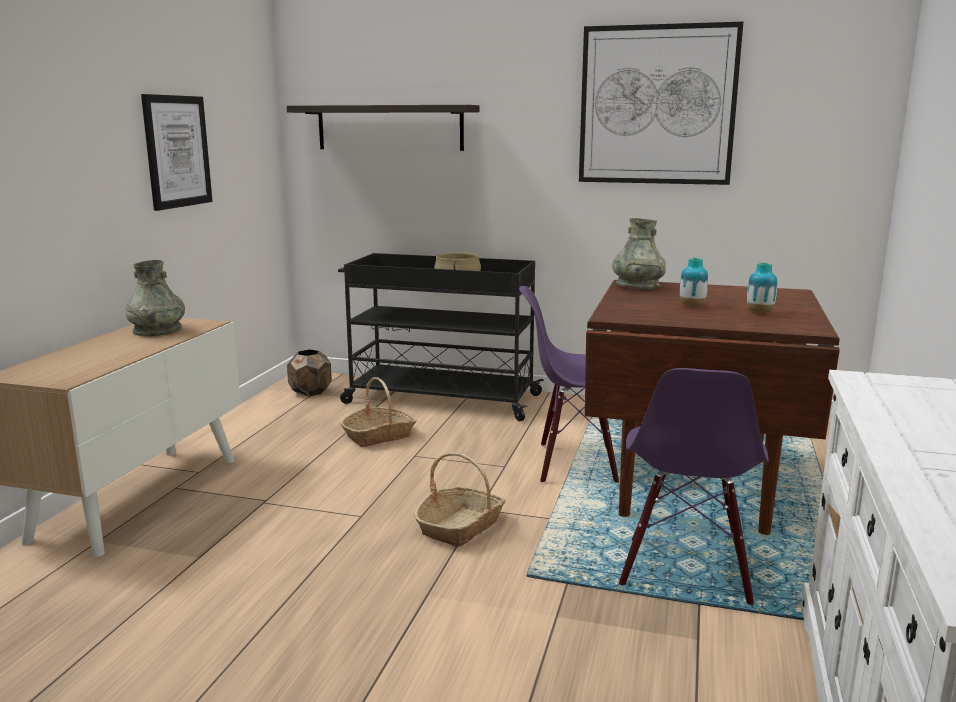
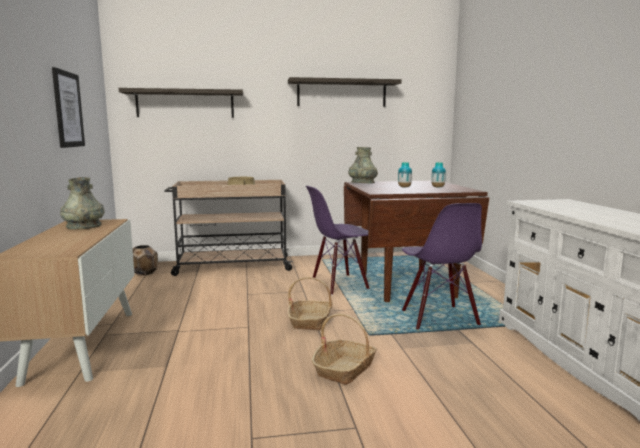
camera: 25 degrees left, 5 degrees down
(379, 436) = (214, 288): basket -> basket (345, 369)
(440, 399) = (231, 266): black cart -> beige cart
(657, 105) = (341, 93): picture -> shelf

